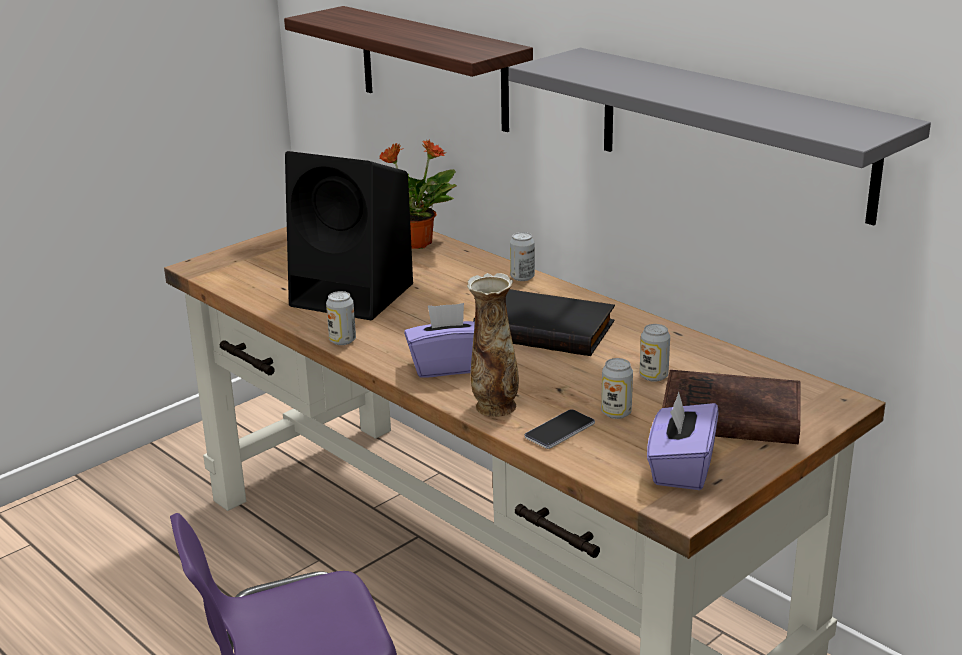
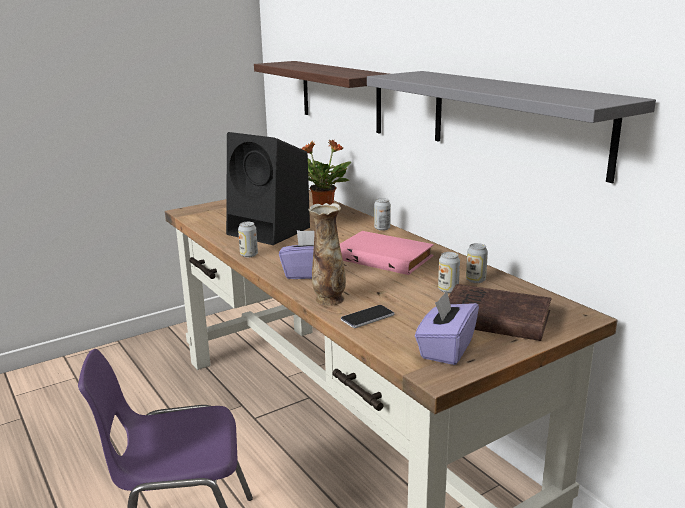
camera: 10 degrees right, 5 degrees down
(546, 328) = (385, 257): black book -> pink book
(616, 413) = (412, 310): can -> can (475, 280)

